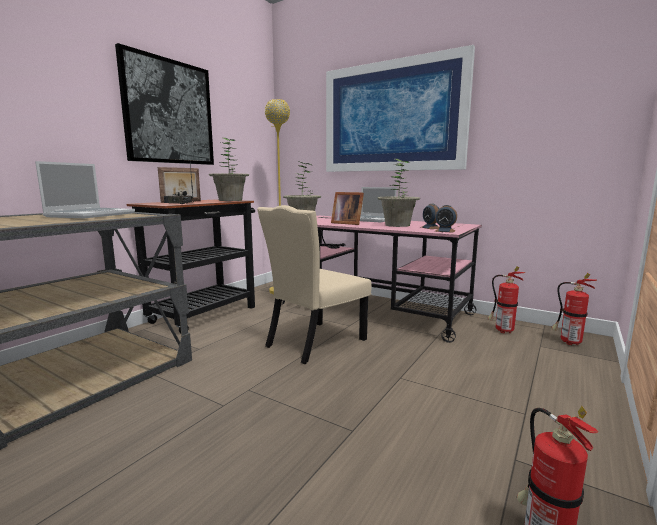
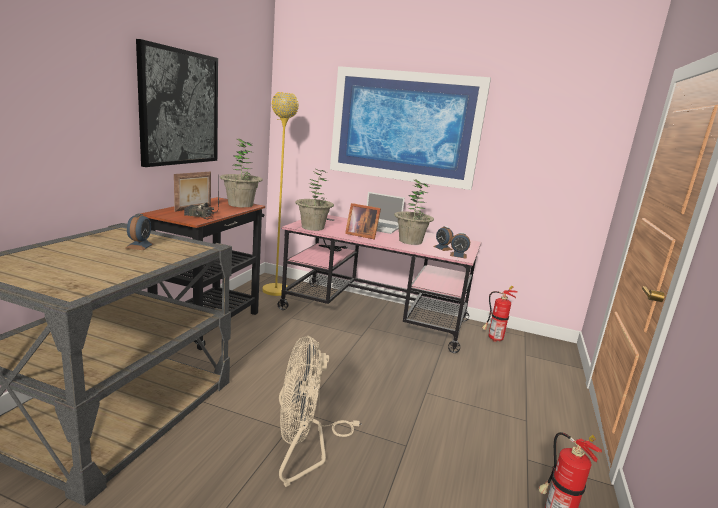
camera: 15 degrees left, 5 degrees up
(91, 215) = (139, 246): laptop -> alarm clock
(237, 417) = (306, 441): none -> beige fan
(316, 341) = (339, 355): beige chair -> none
(567, 342) = (545, 350): fire extinguisher -> none

